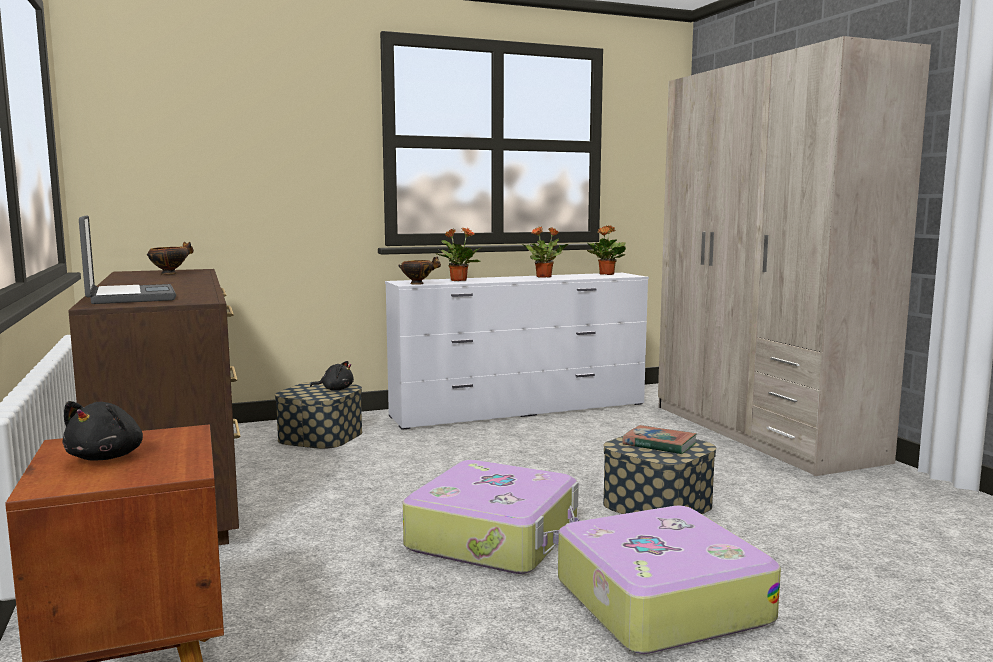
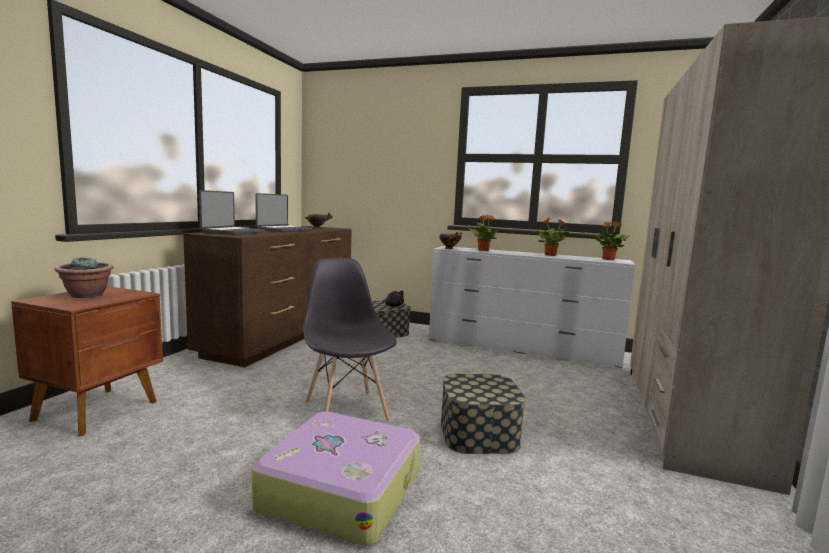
camera: 40 degrees right, 0 degrees up
(108, 457) = (87, 295): black plush toy -> potted plant
(158, 283) = (283, 230): none -> laptop
(495, 536) = (346, 411): suitcase -> grey chair
(659, 444) = (483, 387): book -> none

